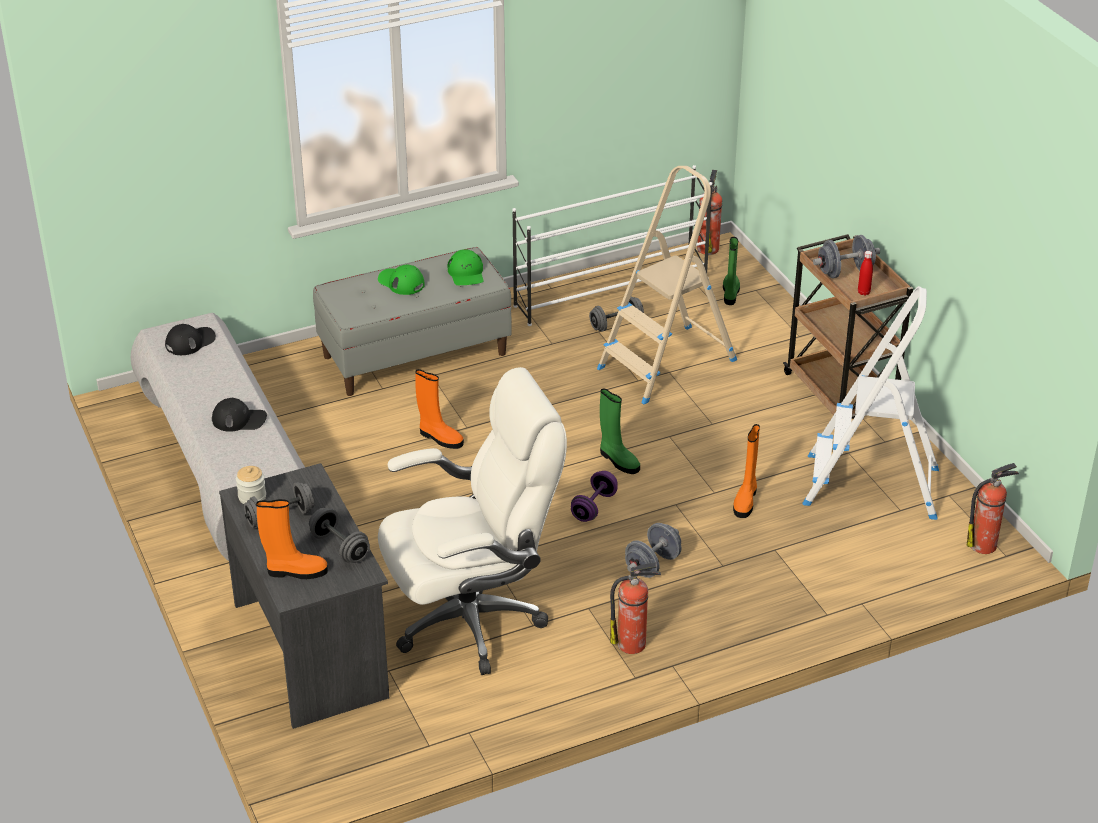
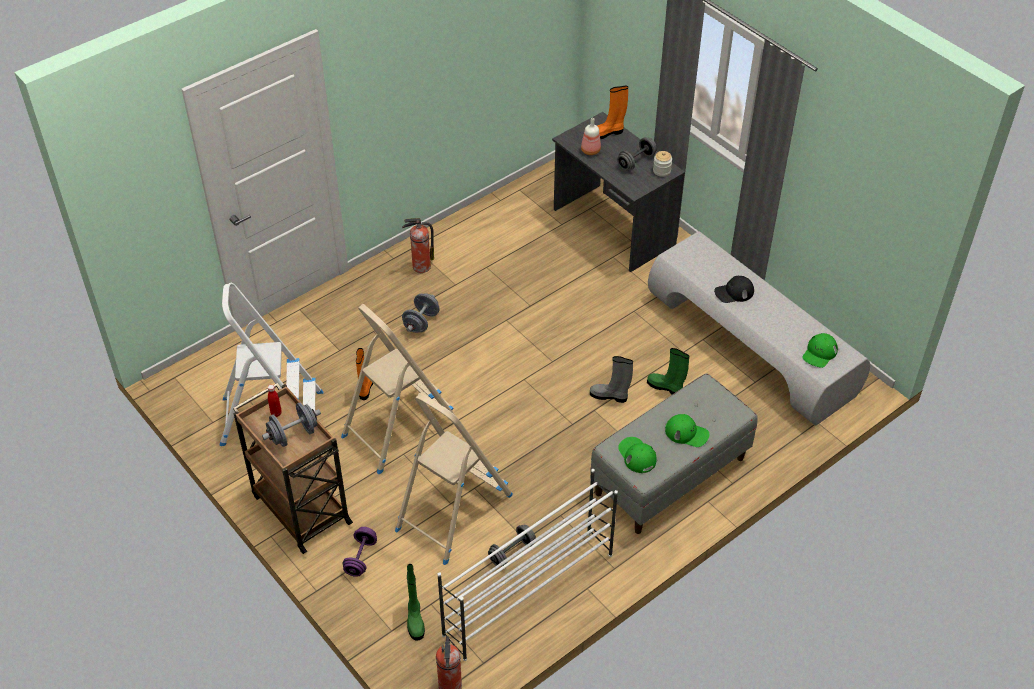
camera: 165 degrees right, 10 degrees up
(190, 342) = (819, 353): black cap -> green cap
(340, 547) = (590, 151): grey dumbbell -> bottle
(439, 438) = (609, 396): orange boot -> grey boot
(472, 621) = (525, 262): white office chair -> none
(594, 507) = (474, 359): purple dumbbell -> purple dumbbell (360, 558)
(618, 460) = (468, 403): green boot -> green boot (666, 387)
(708, 449) = (401, 428): none -> beige step ladder
(984, 545) = (189, 383): fire extinguisher -> none

